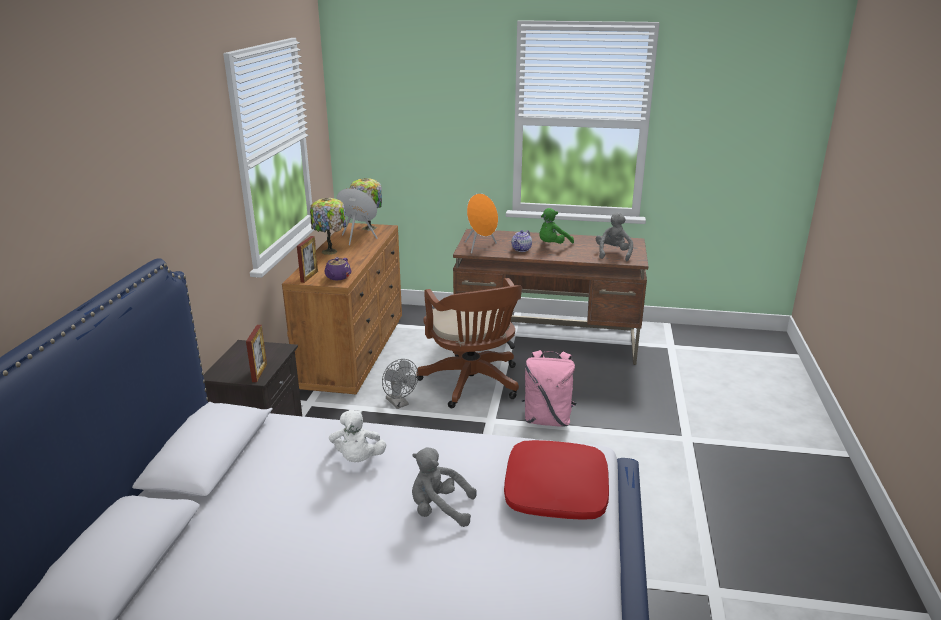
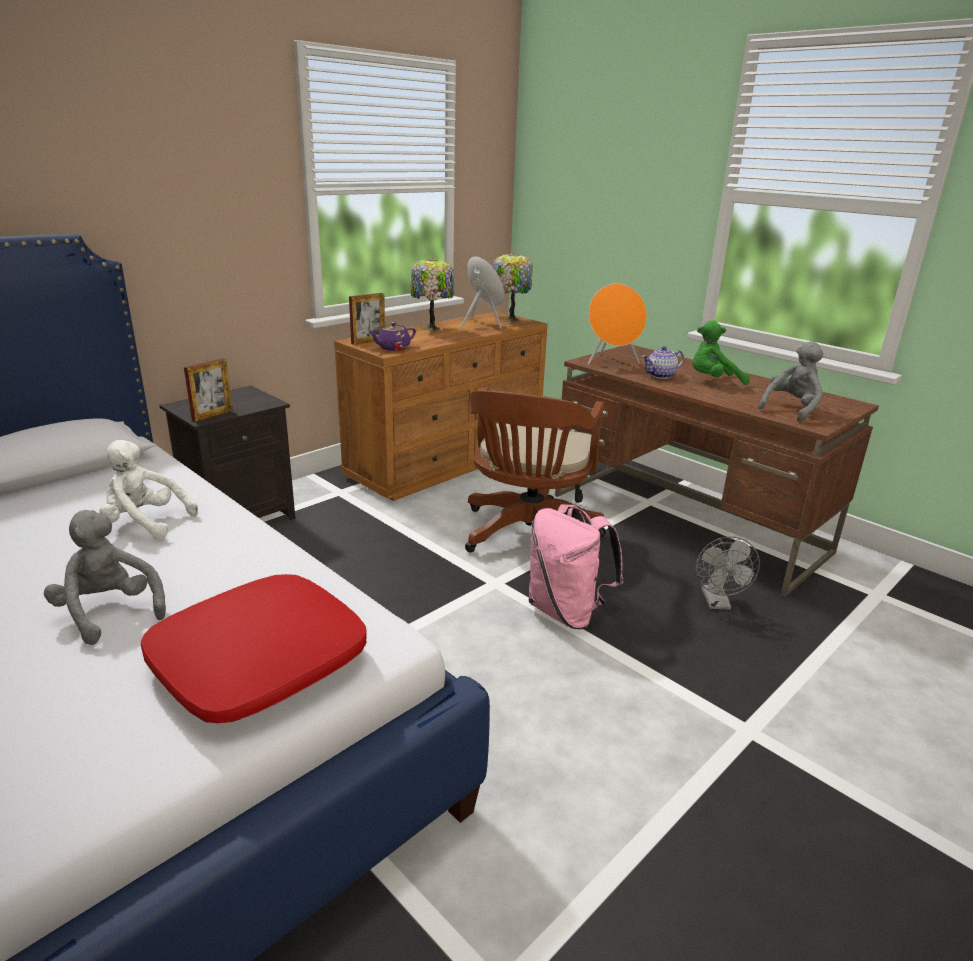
camera: 35 degrees right, 0 degrees up
(358, 459) = (145, 523): white plush toy -> white plush toy turned 75 degrees clockwise
(399, 403) = (421, 526): grey fan -> grey fan (717, 603)

